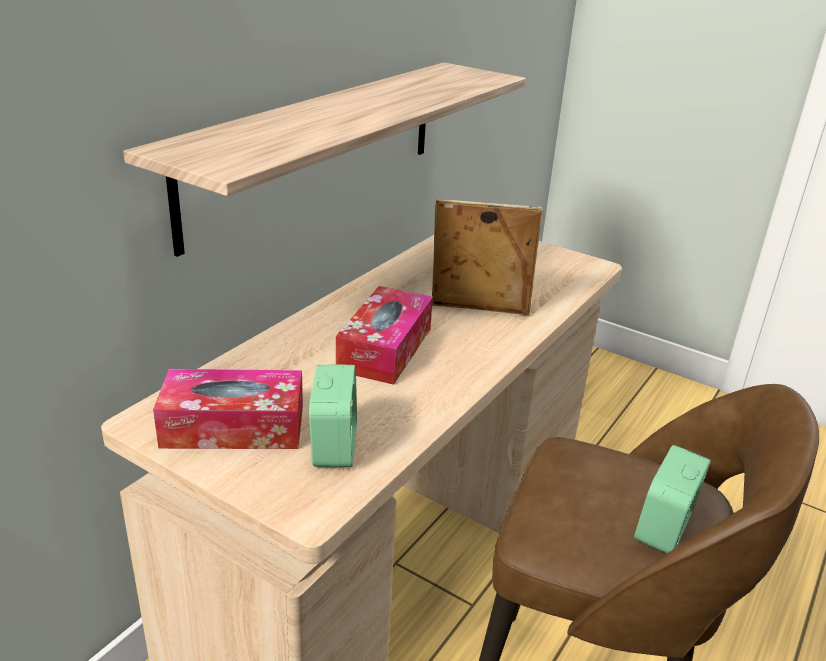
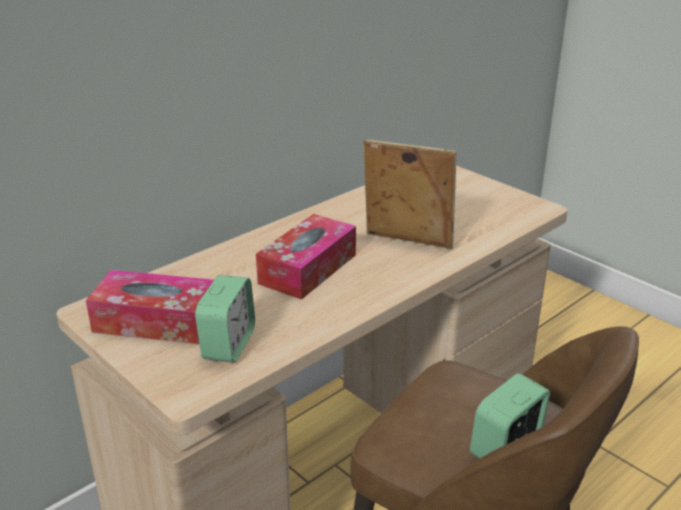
camera: 15 degrees right, 0 degrees up
(318, 147) = (269, 90): shelf -> none

